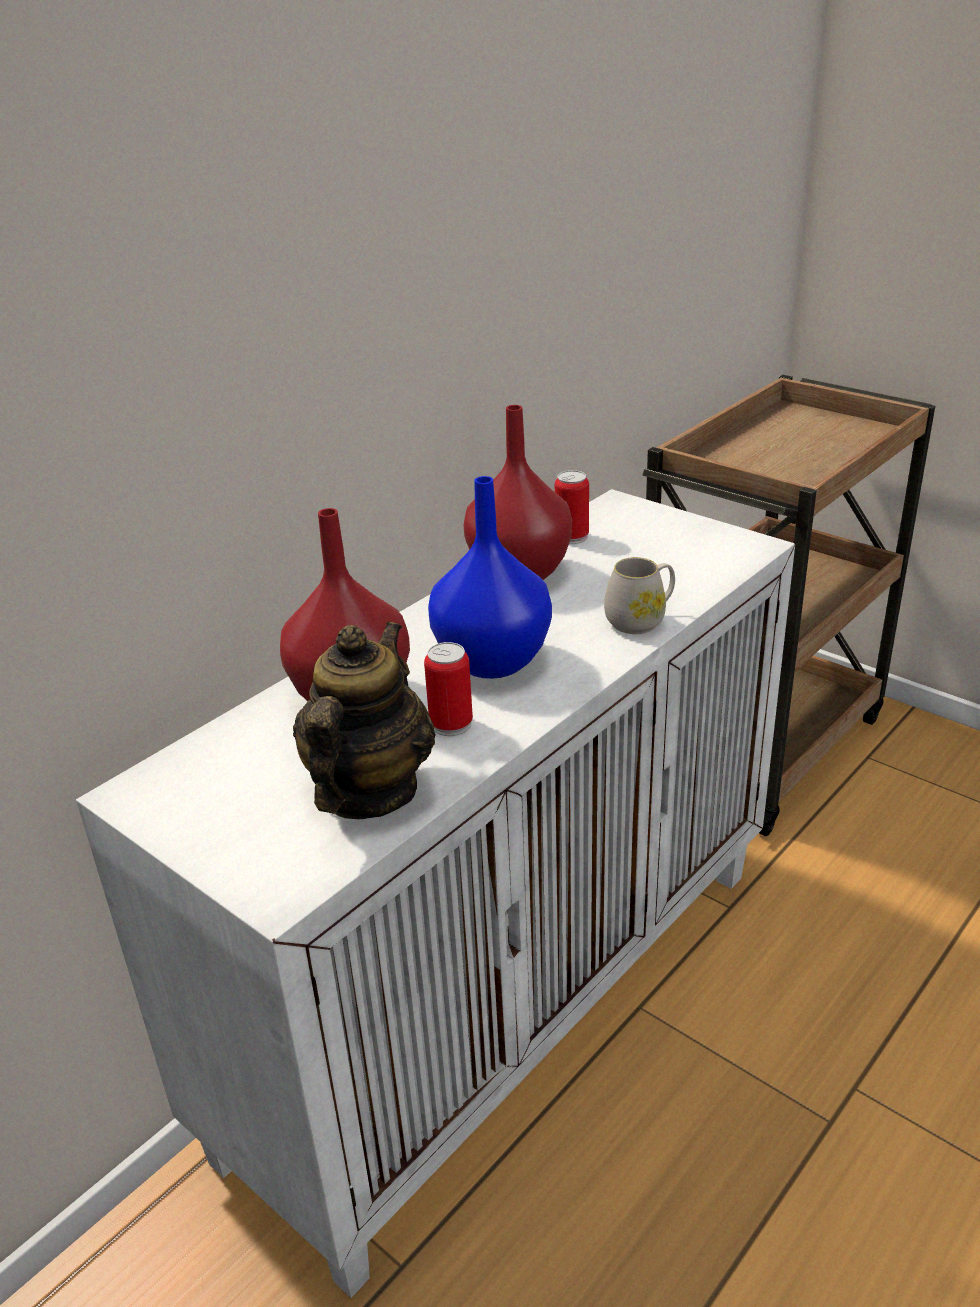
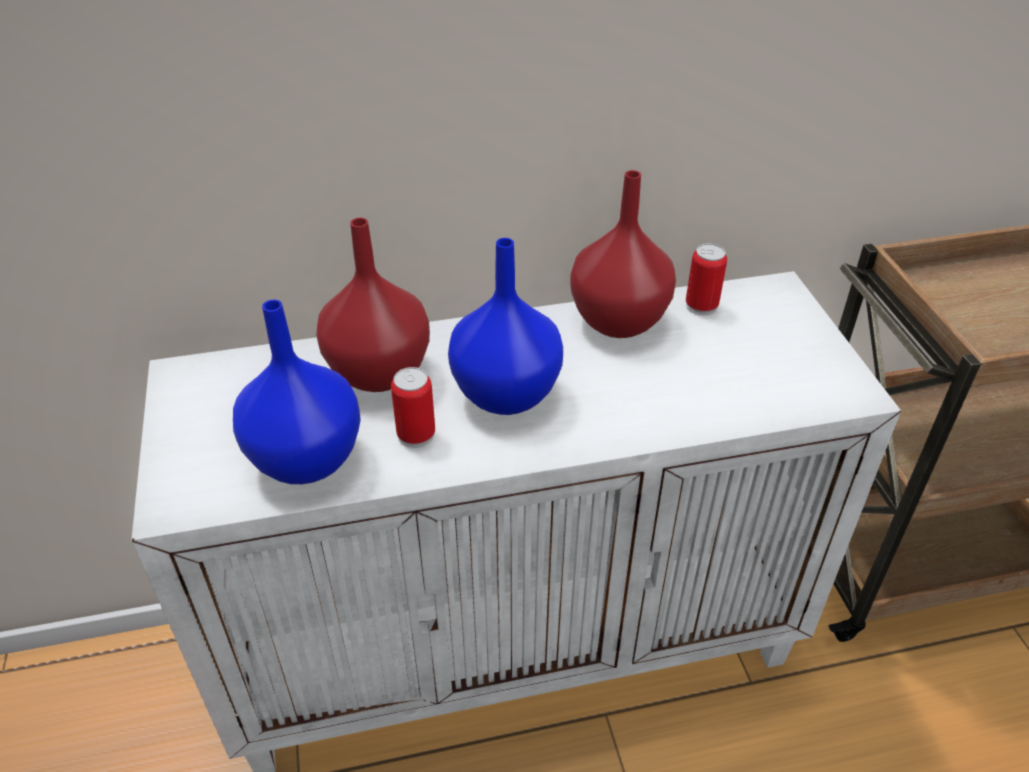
camera: 35 degrees right, 10 degrees up
(368, 791) = (304, 459): teapot -> blue vase
(641, 620) = (663, 418): white mug -> none

